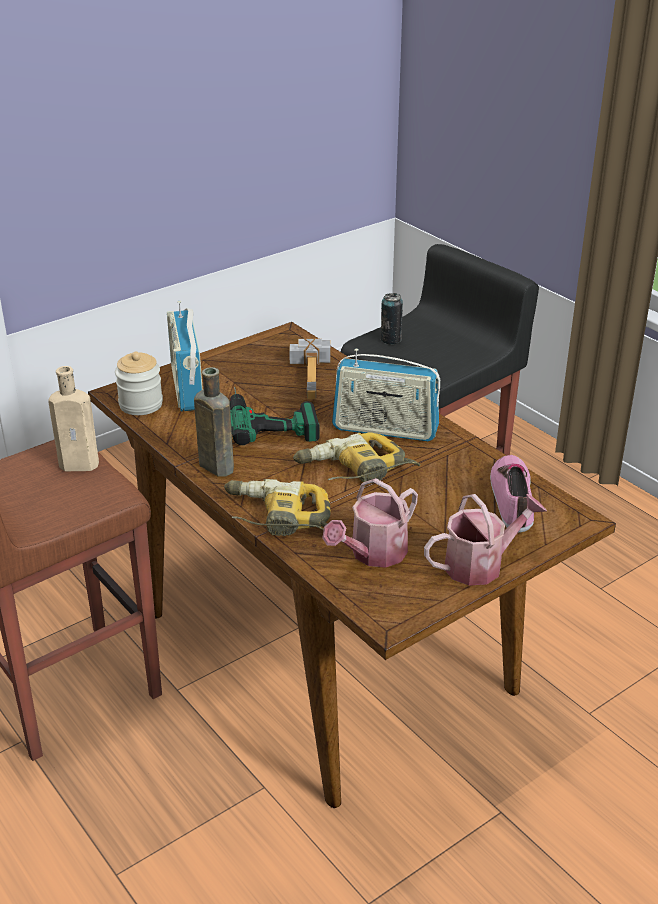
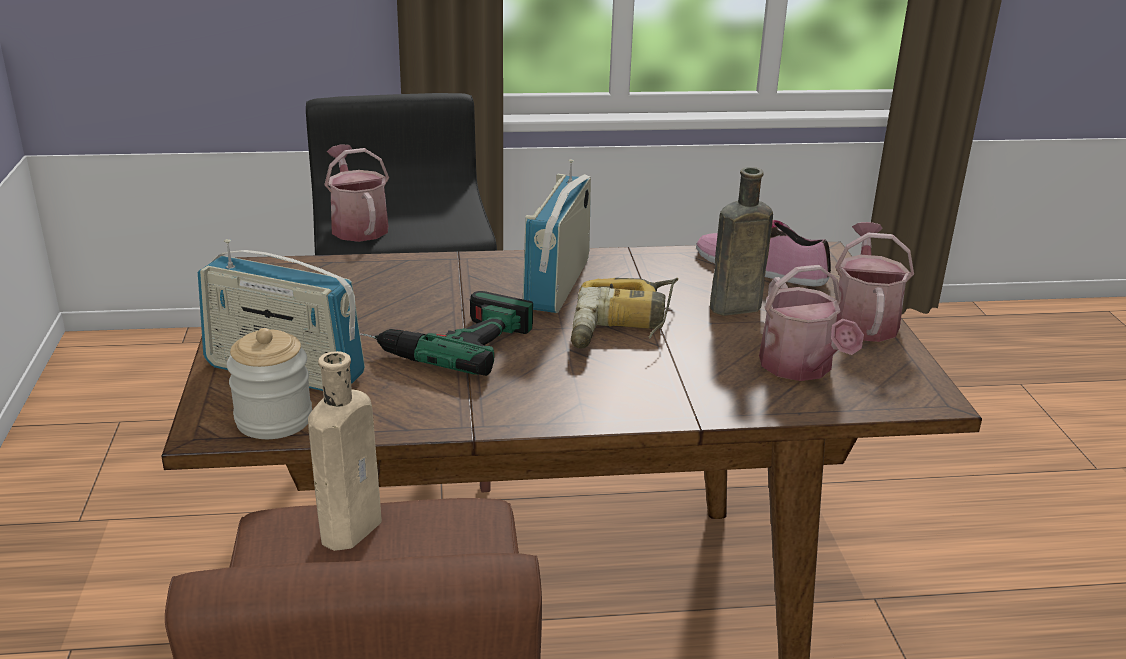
camera: 60 degrees left, 5 degrees down
(214, 466) = (508, 410): brown bottle -> brown bottle (731, 308)
(276, 518) = (675, 403): power drill -> none
(316, 375) = (384, 282): hammer -> none
(385, 429) = (557, 284): radio -> radio turned 150 degrees clockwise
(391, 339) = (357, 226): can -> watering can

